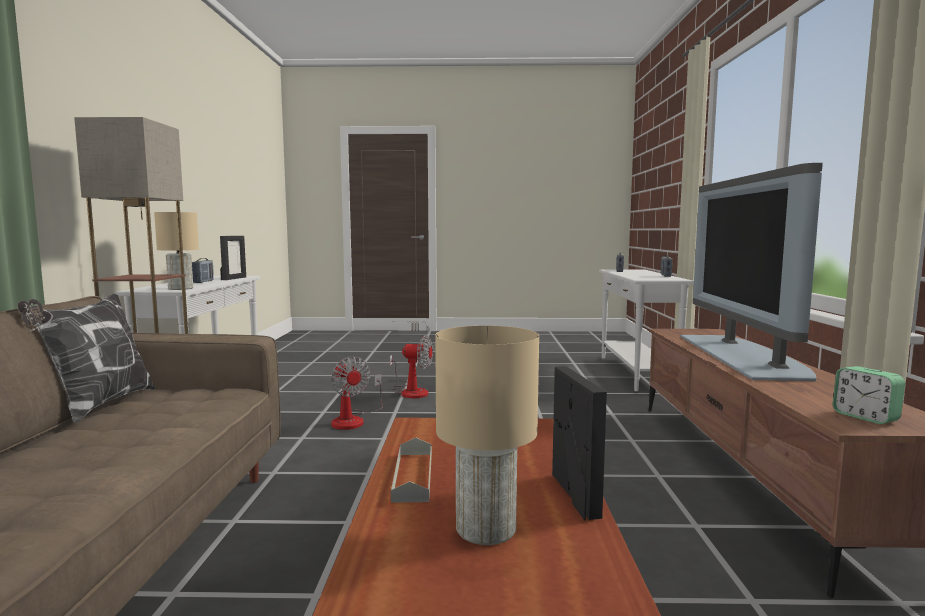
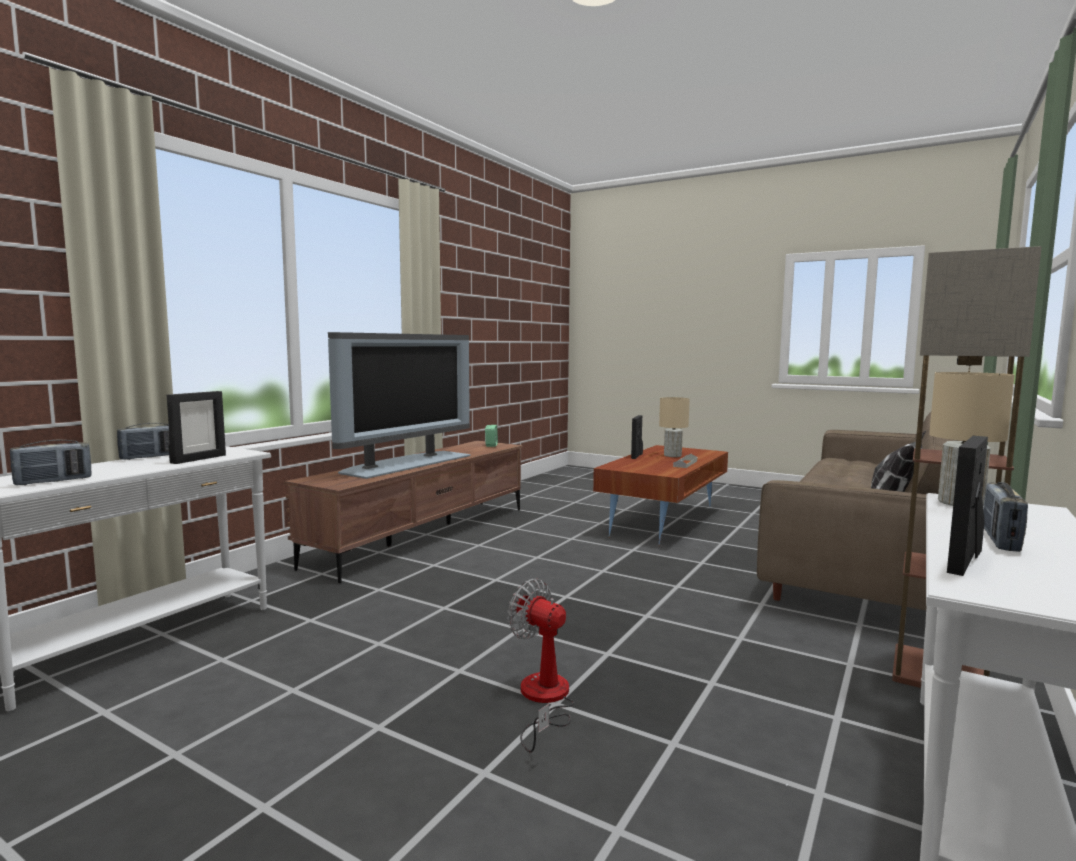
camera: 150 degrees left, 0 degrees up
(353, 420) = (670, 652): fan -> none
(638, 276) = (198, 459): none -> picture frame

